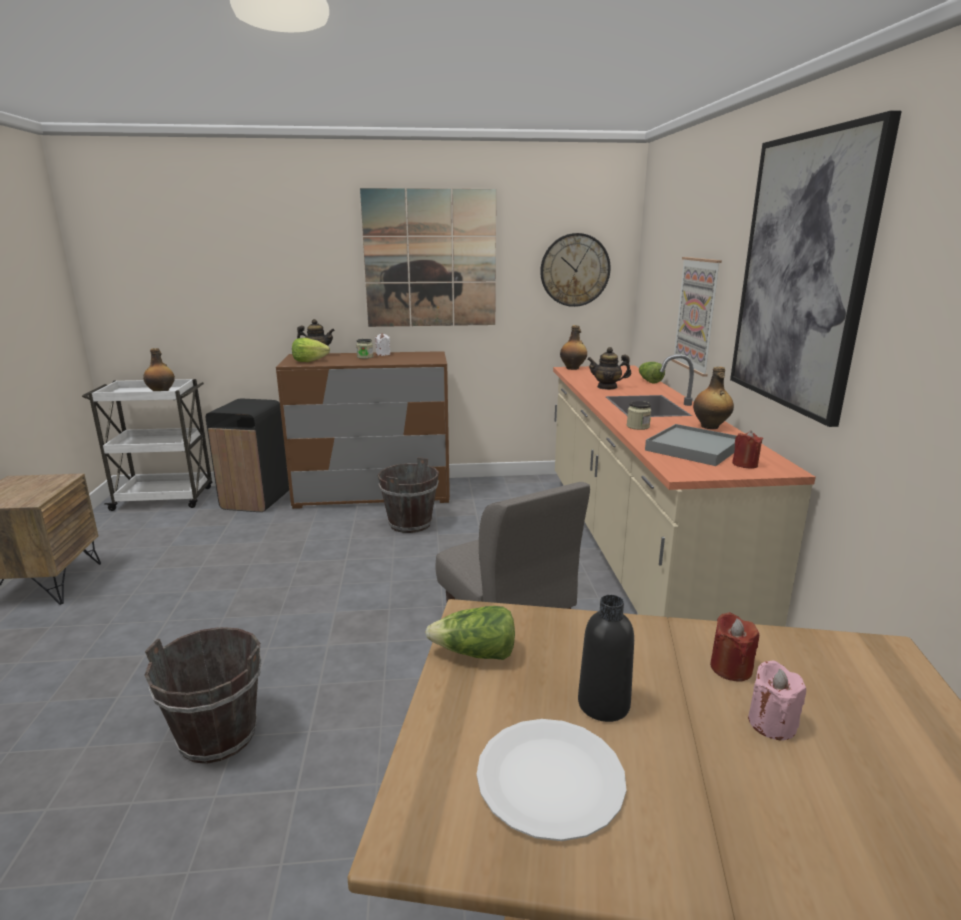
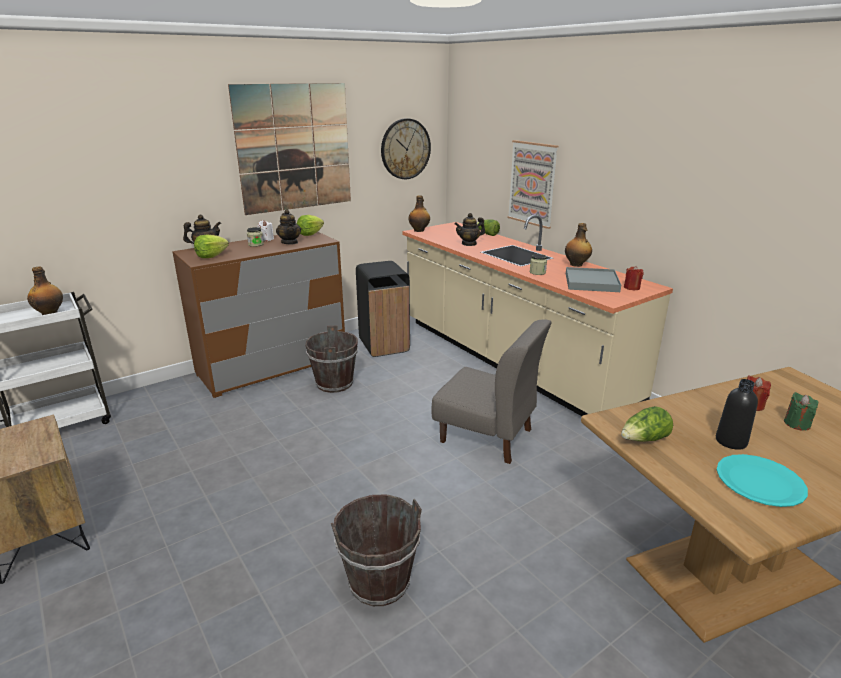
camera: 30 degrees left, 5 degrees up
(257, 500) = (167, 399): black trash can -> black trash can (384, 345)
(398, 359) = (290, 242): none -> teapot
(432, 354) = (310, 234): none -> lettuce
(550, 779) = (760, 482): white plate -> turquoise plate
(771, 723) = (796, 424): pink candle -> green candle
(802, 274) = (646, 160): picture -> none

